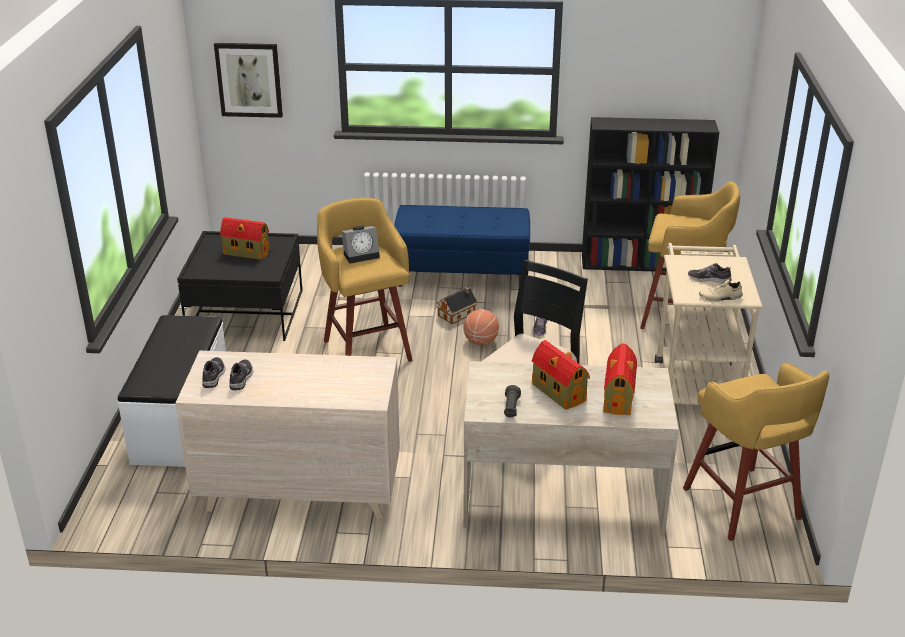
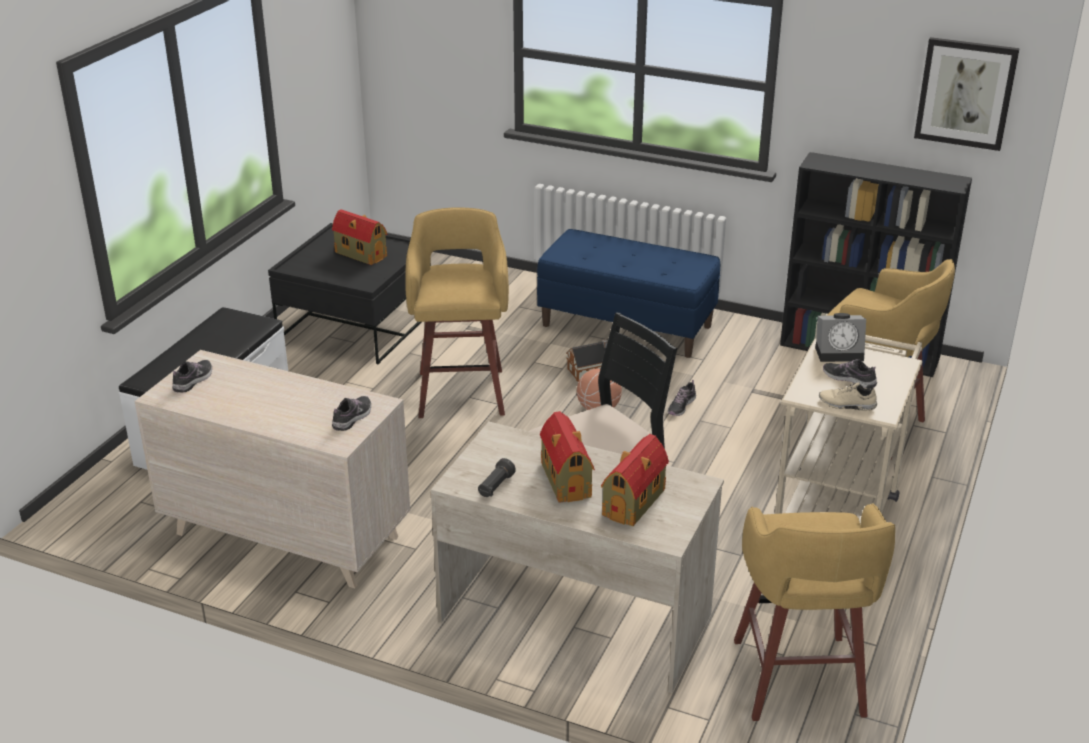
camera: 20 degrees right, 0 degrees up
(241, 378) = (219, 389): shoe -> shoe (352, 418)
(249, 79) = (417, 55): picture -> picture (965, 93)
(362, 255) = (457, 276): alarm clock -> alarm clock (840, 352)

